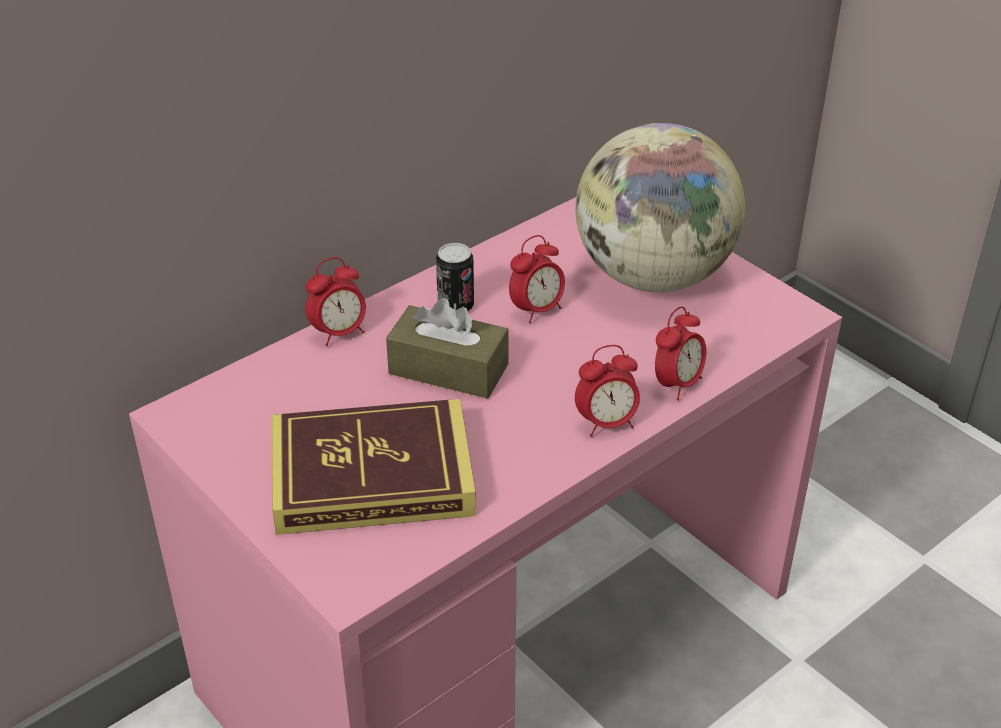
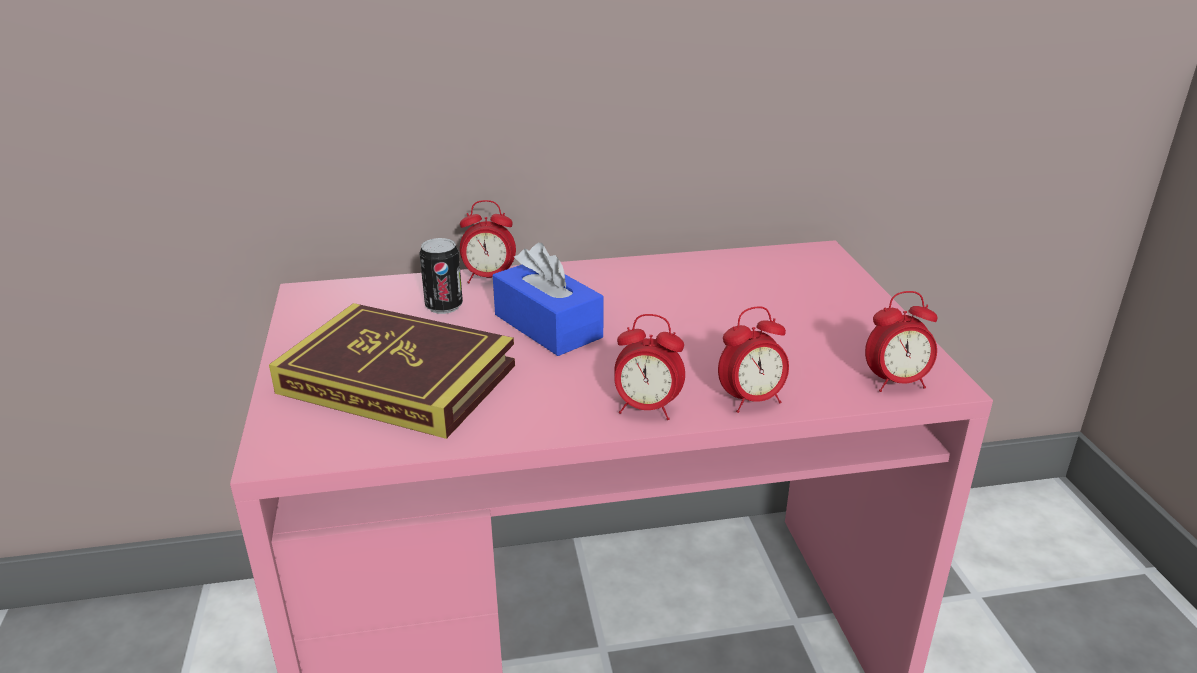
camera: 30 degrees right, 10 degrees down
(448, 369) = (548, 326): brown tissue box -> blue tissue box
(455, 306) = (603, 287): can -> can (444, 306)
(537, 310) = (671, 308): alarm clock -> alarm clock (896, 383)
(652, 276) = (808, 313): globe -> none

